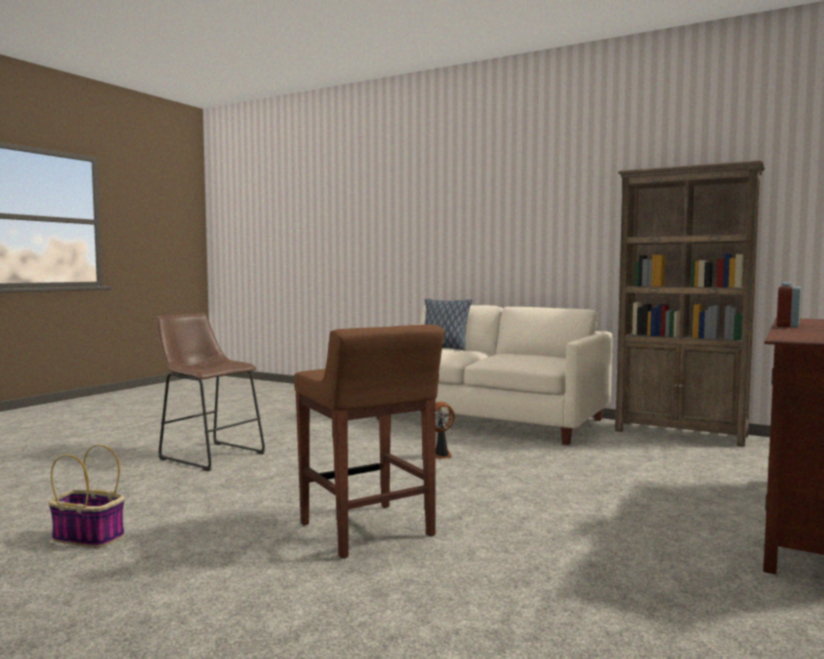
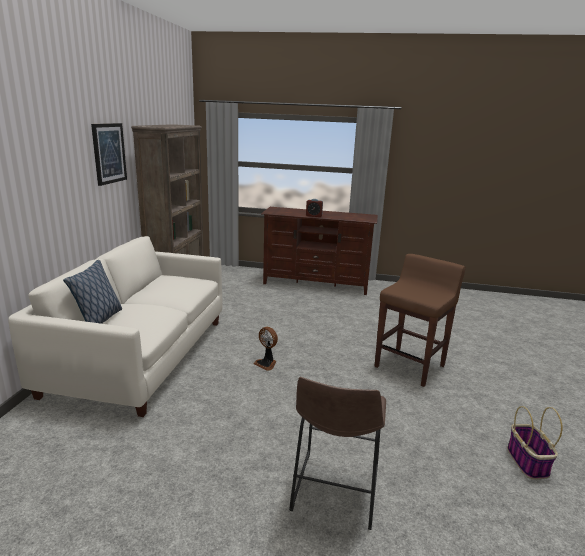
camera: 110 degrees left, 15 degrees up
(587, 209) = (109, 153): none -> picture

